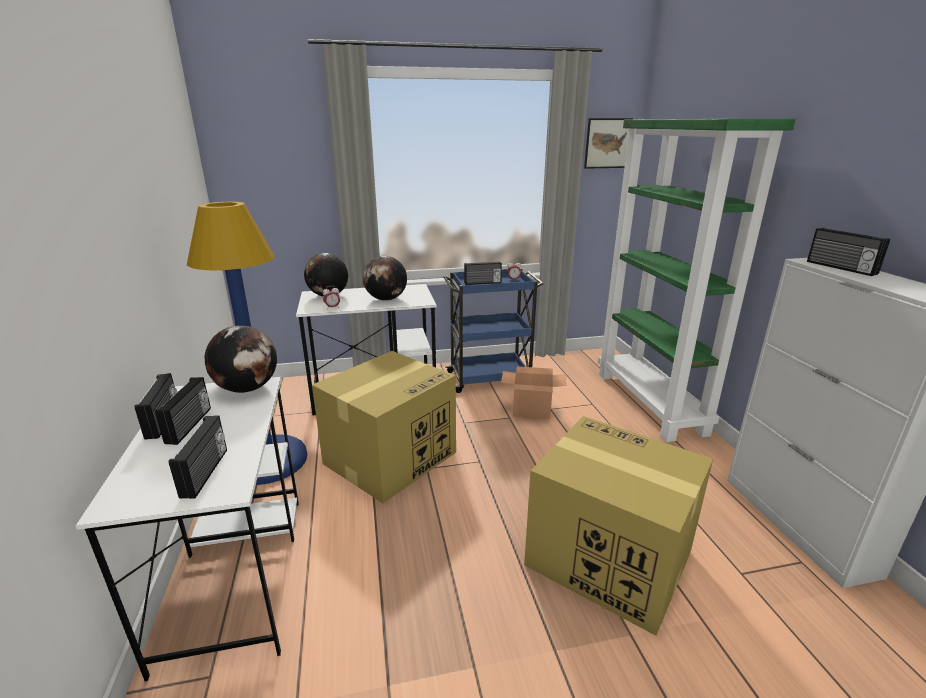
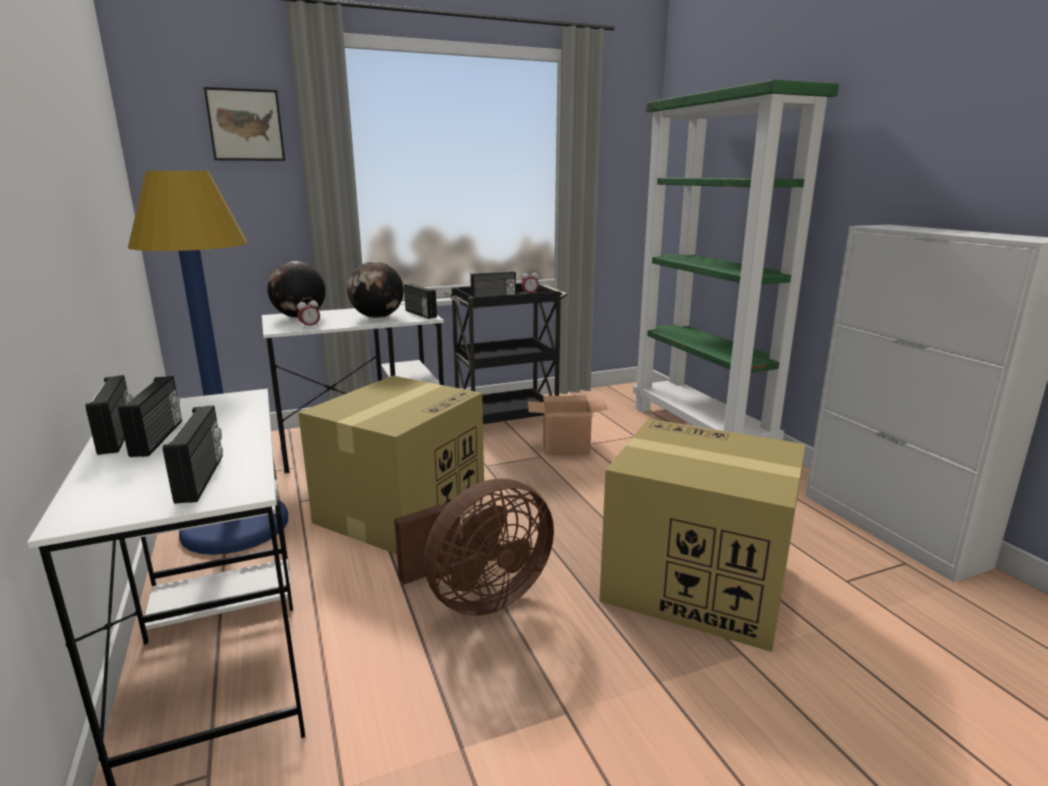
camera: 10 degrees left, 5 degrees down
(248, 388) = (227, 401): globe -> none
(430, 549) = (479, 598): none -> brown fan
(490, 378) = (506, 419): blue cart -> black cart
(607, 143) = (624, 137): picture -> picture (245, 125)
(840, 268) = (908, 228): radio -> radio (419, 314)

